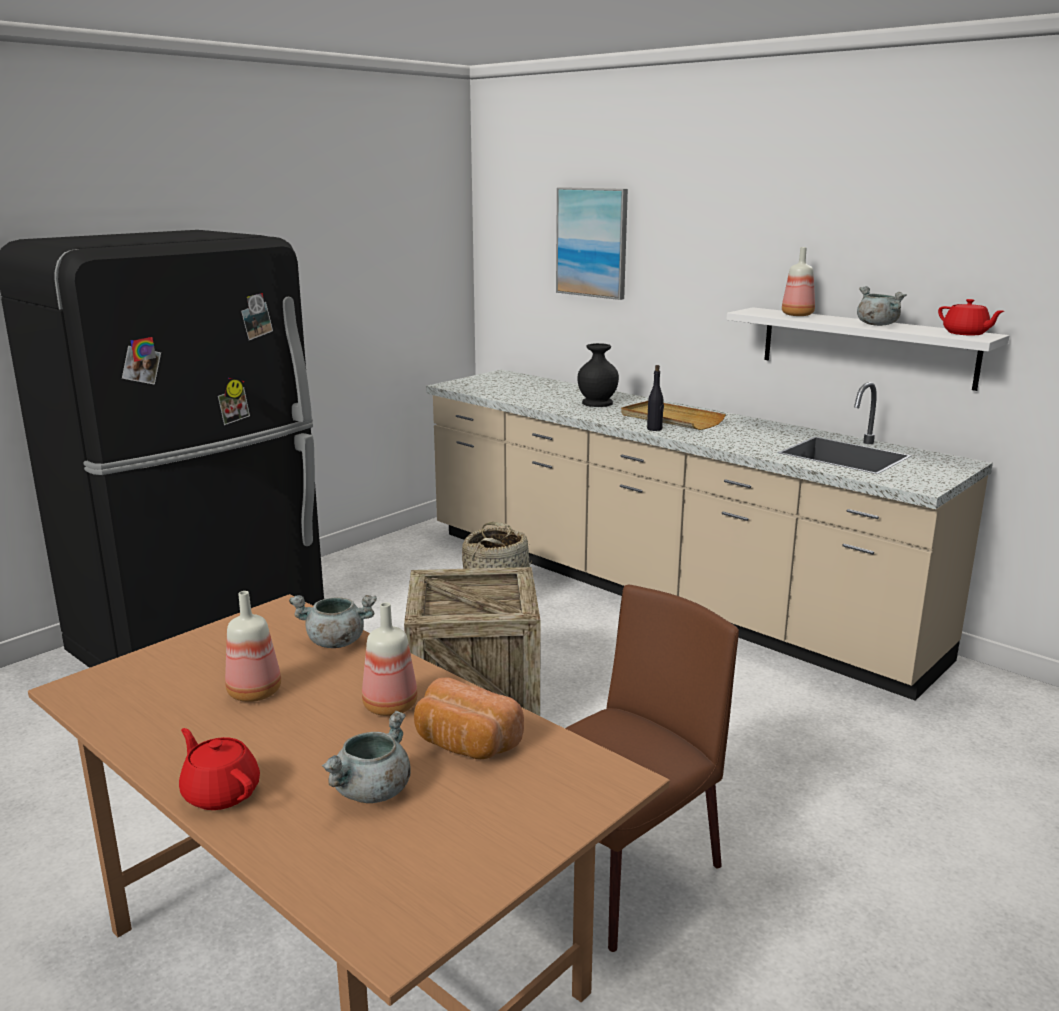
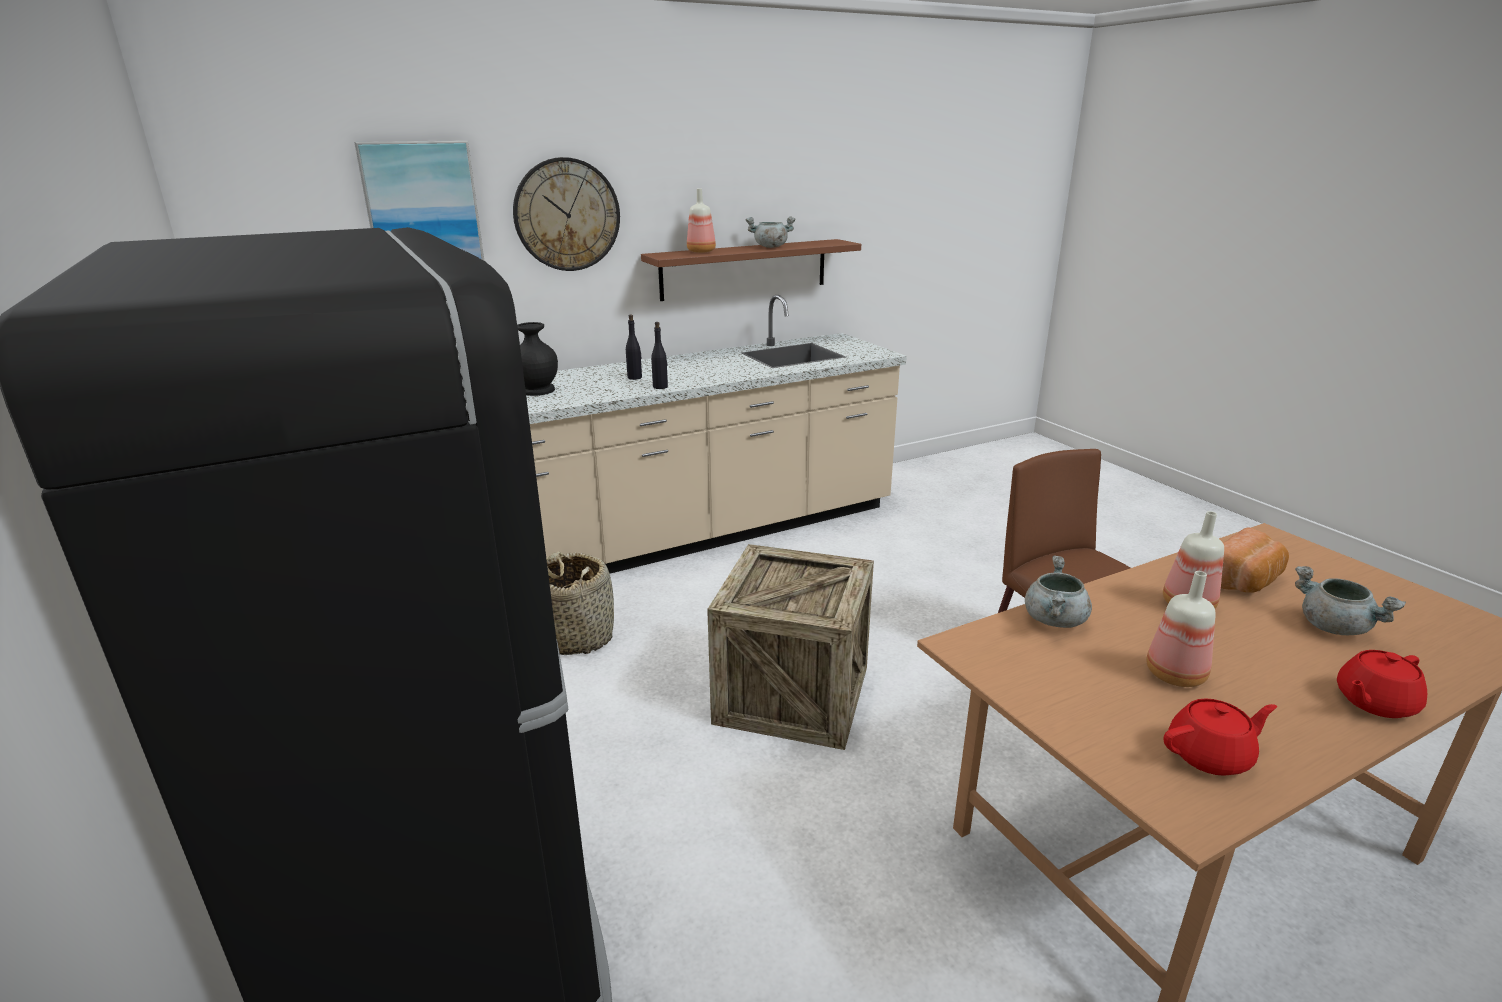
camera: 70 degrees left, 5 degrees up
(670, 419) = (635, 377): beige tray -> black bottle
(692, 259) = (567, 215): none -> wall clock
(866, 347) = (744, 269): white shelf -> brown shelf
(966, 333) = (826, 242): red teapot -> red teapot (1210, 756)

